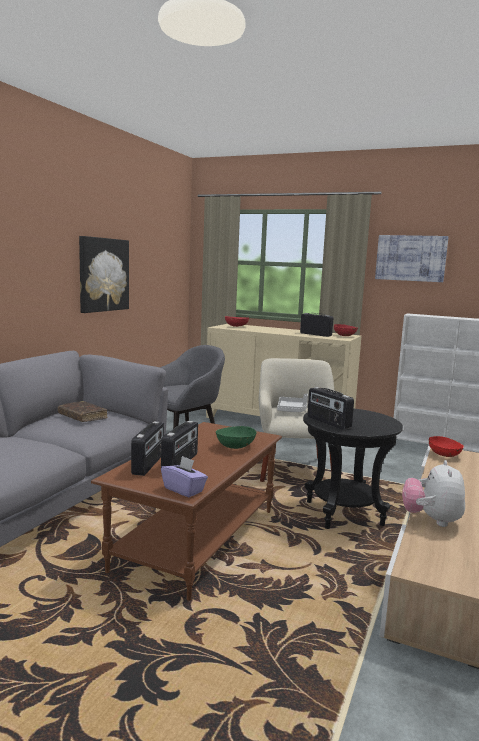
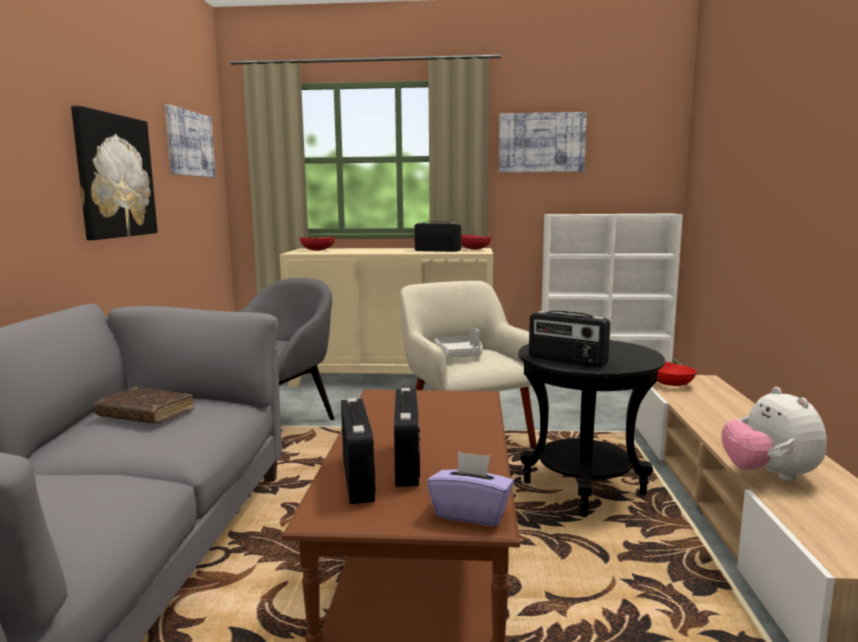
camera: 20 degrees left, 0 degrees up
(161, 250) = (189, 143): none -> picture
(235, 446) = (458, 419): green bowl -> none

